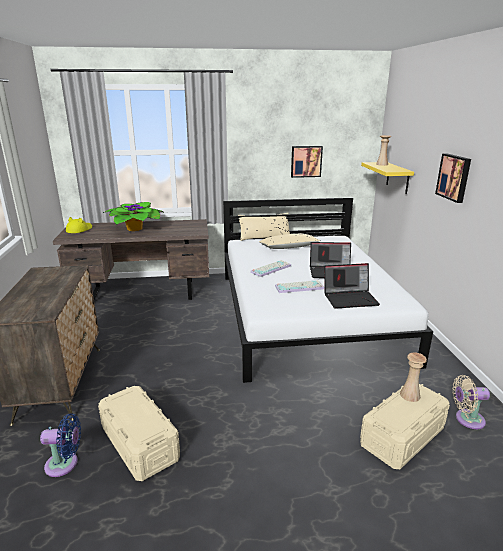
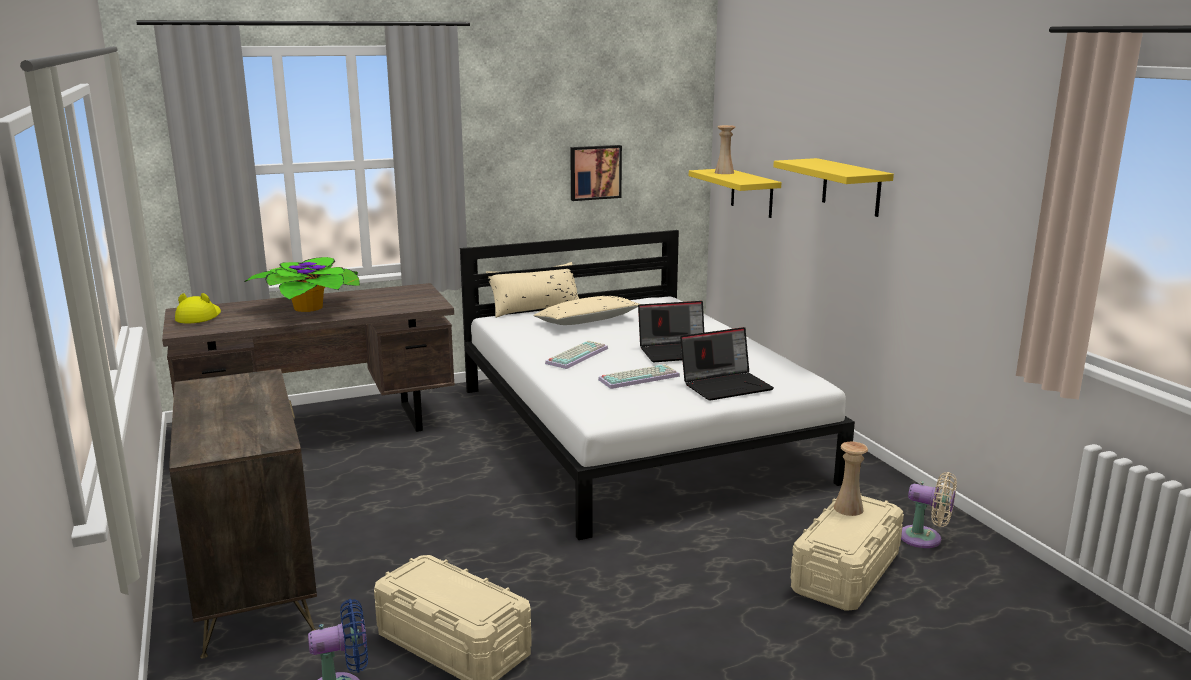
camera: 15 degrees left, 5 degrees down
(454, 177) = (851, 187): picture -> yellow shelf
(466, 419) = (925, 539): beige fan -> beige fan turned 135 degrees counterclockwise

